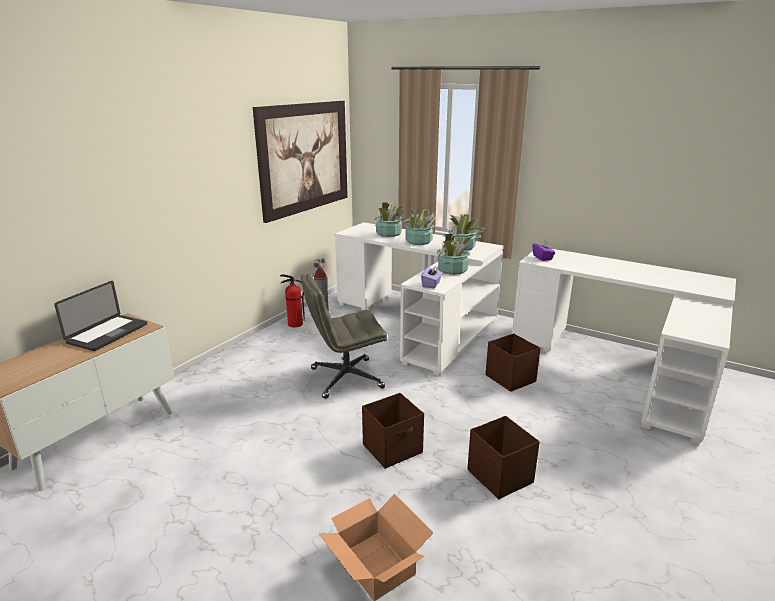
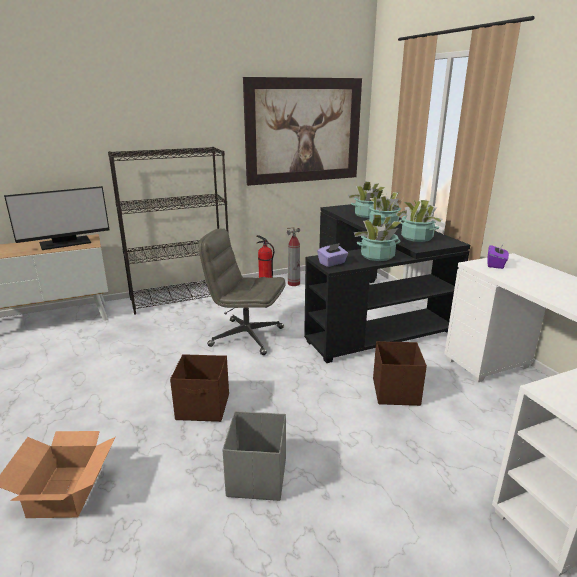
camera: 35 degrees right, 0 degrees up
(108, 333) = (65, 243): laptop -> monitor
(228, 364) = (182, 298): none -> black bookcase
(420, 322) = (373, 312): white desk -> black desk
(500, 477) = (256, 478): brown storage box -> grey storage box

